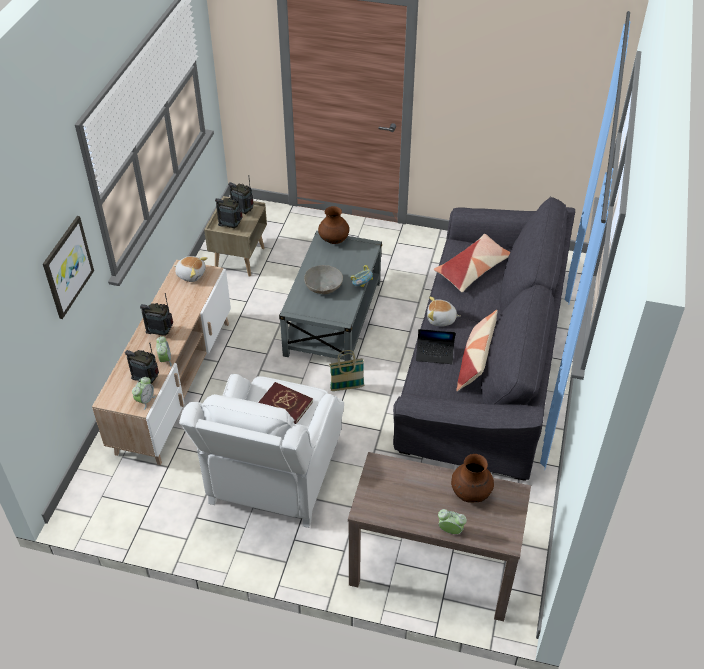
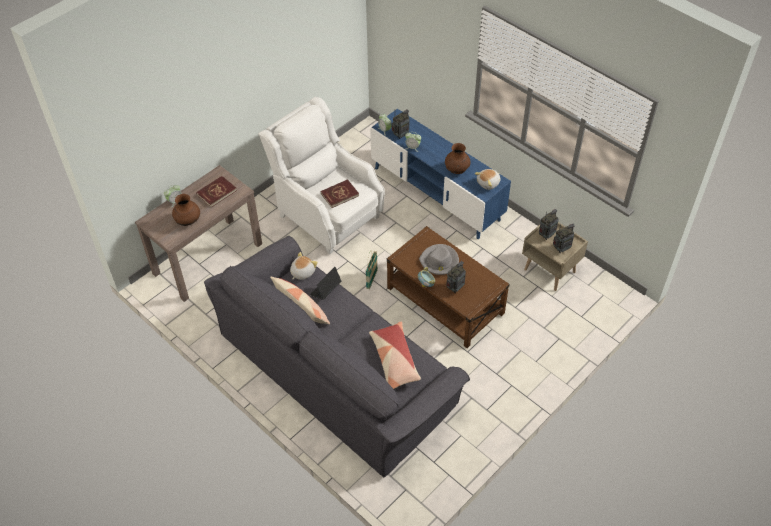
camera: 120 degrees right, 5 degrees up
(67, 267) = (438, 49): picture -> none
(161, 332) = (439, 152): radio -> radio (455, 288)
(175, 385) = (436, 193): beige tv stand -> blue tv stand
(324, 286) = (439, 261): grey bowl -> grey hat
(333, 318) = (445, 300): grey coffee table -> brown coffee table
(334, 240) = (489, 289): brown vase -> brown vase (457, 170)
(400, 491) = (216, 192): none -> red book
(441, 319) = (357, 313): plush toy -> plush toy (302, 272)

